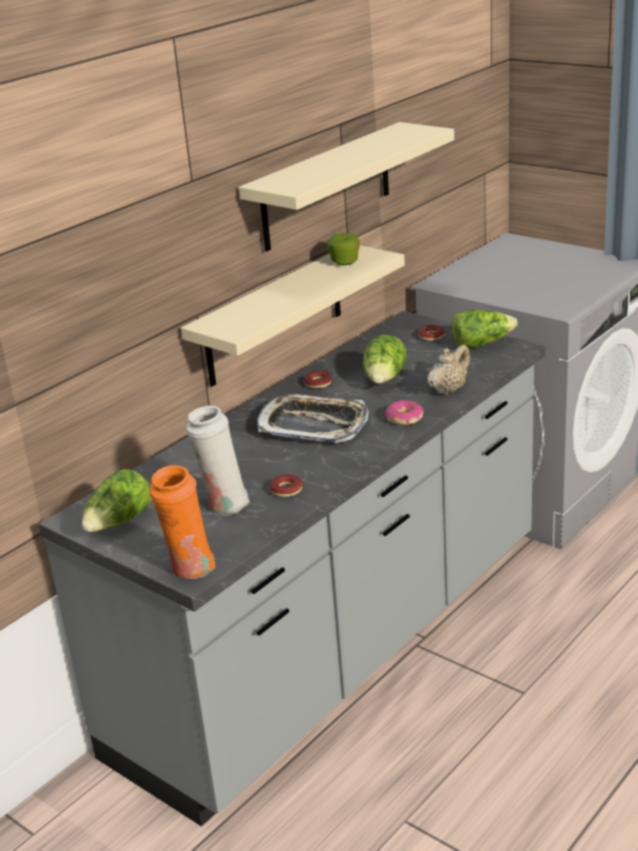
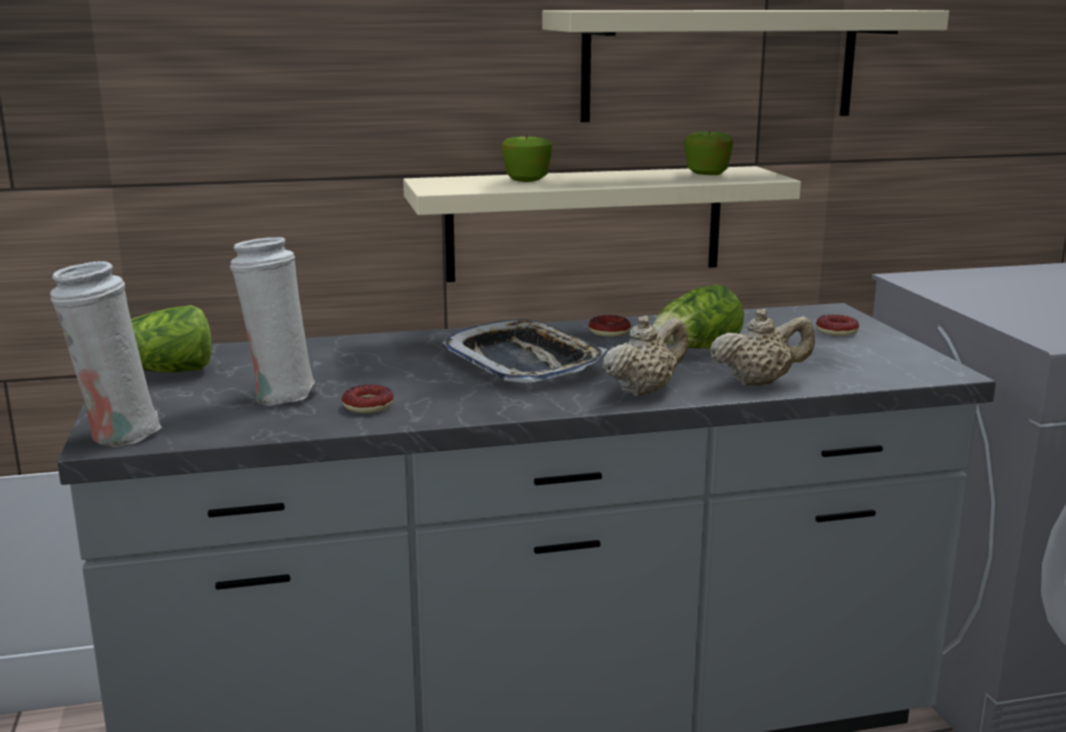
camera: 35 degrees right, 10 degrees down
(190, 569) = (117, 435): orange vase -> white vase
(260, 304) = (526, 179): none -> apple
(404, 419) = (644, 391): donut -> beige teapot
(481, 344) = (894, 355): lettuce -> none

